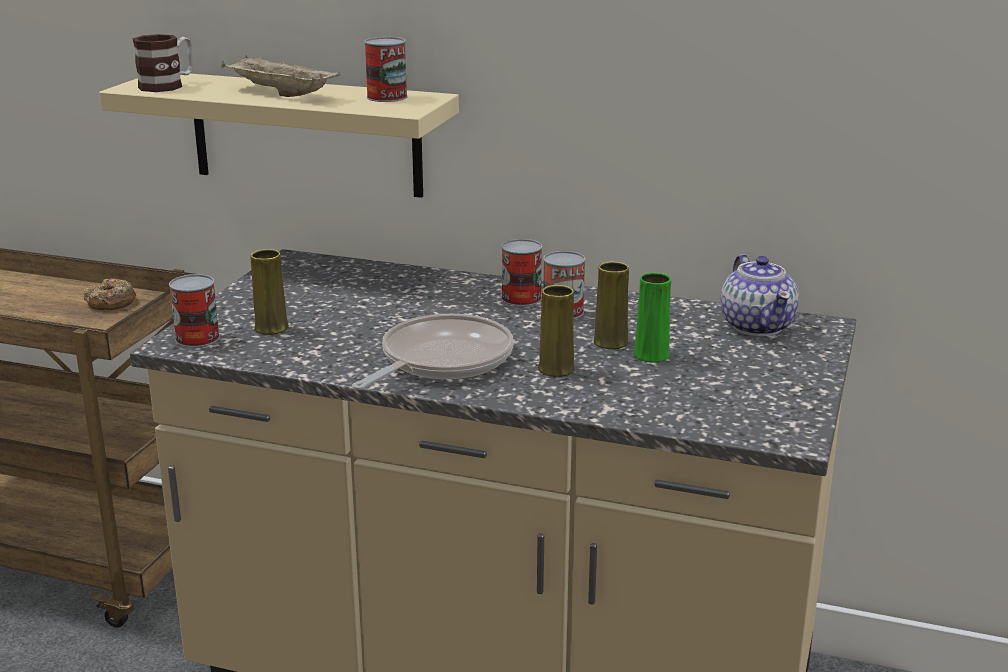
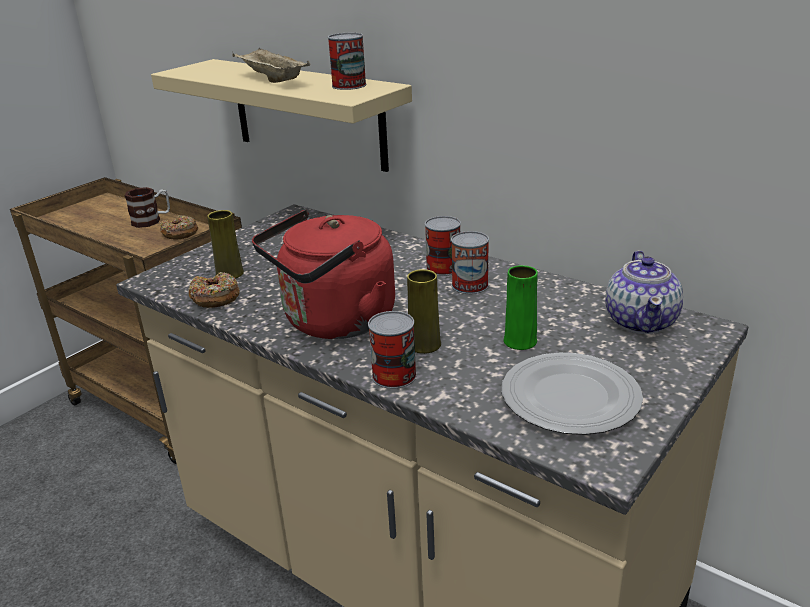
camera: 20 degrees right, 5 degrees up
(168, 85) = (202, 70): mug -> mug (152, 220)
(197, 338) = (171, 277): can -> can (394, 375)
(276, 353) = (215, 298): none -> donut
(441, 361) = (334, 322): frying pan -> red kettle
(610, 342) = (491, 322): yellow vase -> none
(729, 394) = (568, 398): none -> plate

